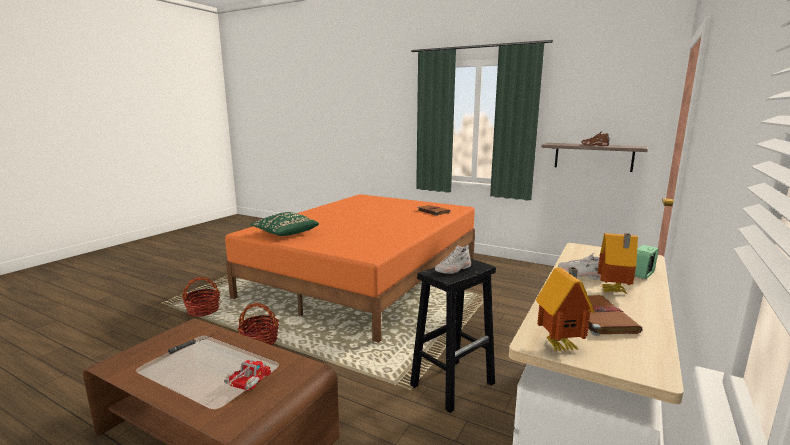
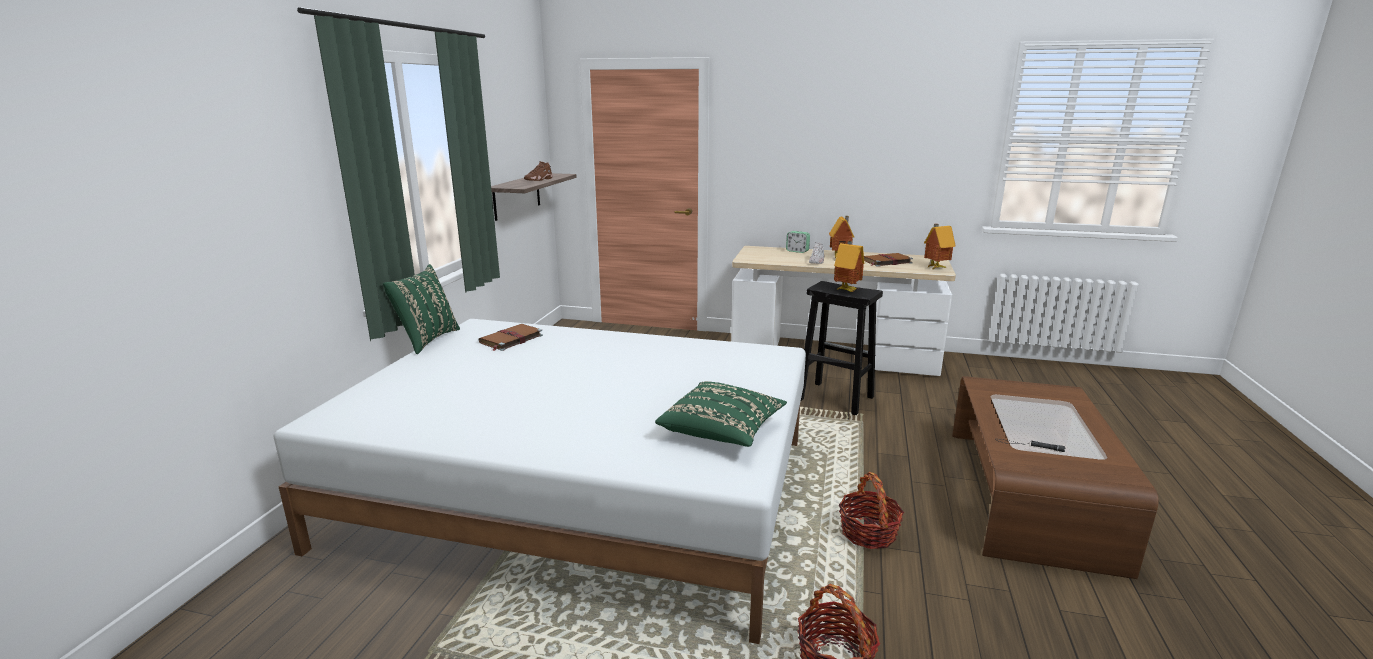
camera: 105 degrees left, 5 degrees up
(246, 383) = (1031, 399): toy truck -> none
(366, 276) = (581, 490): orange bed -> white bed
(439, 202) = (427, 340): none -> green pillow
(453, 269) = (847, 290): white shoe -> toy house

